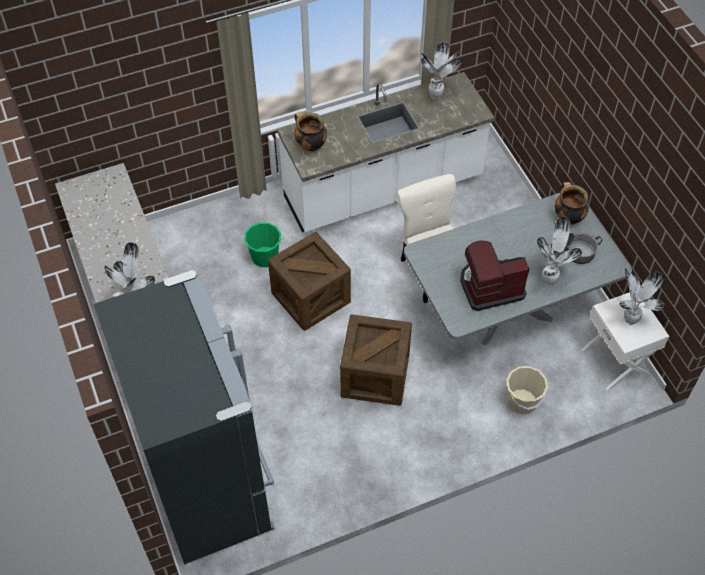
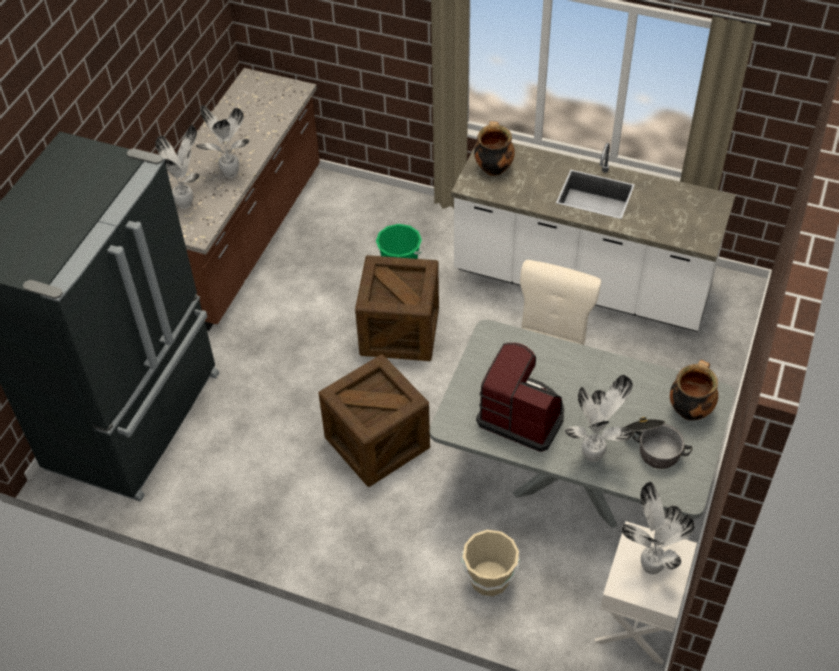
camera: 45 degrees right, 5 degrees down
(436, 96) = (676, 200): potted plant -> potted plant (230, 174)

